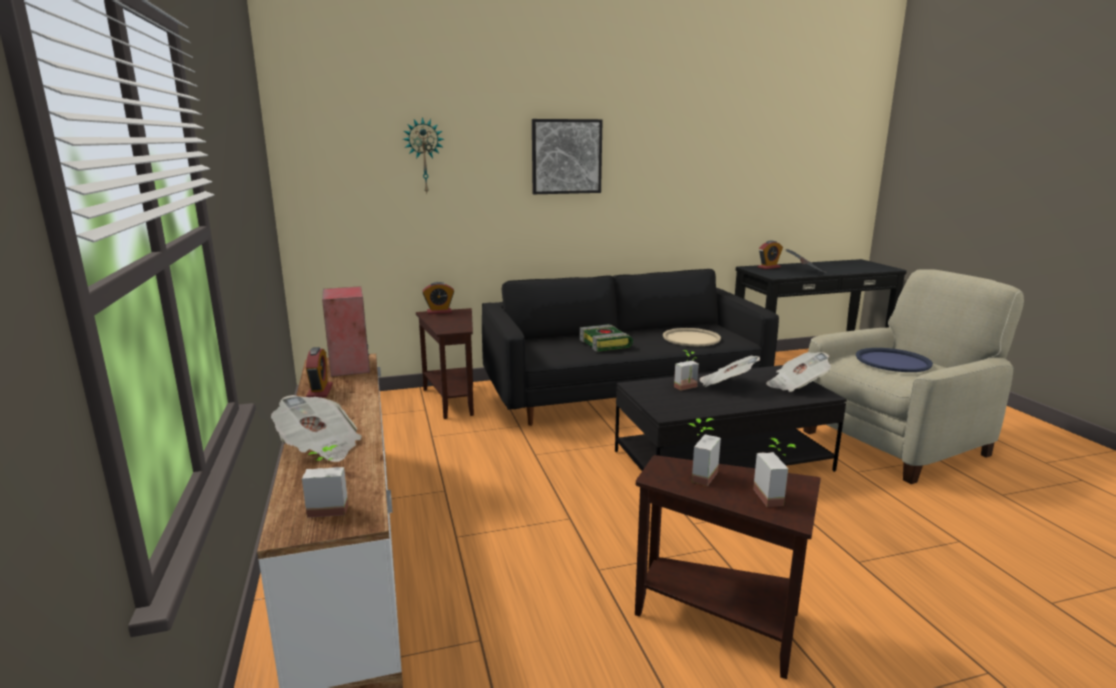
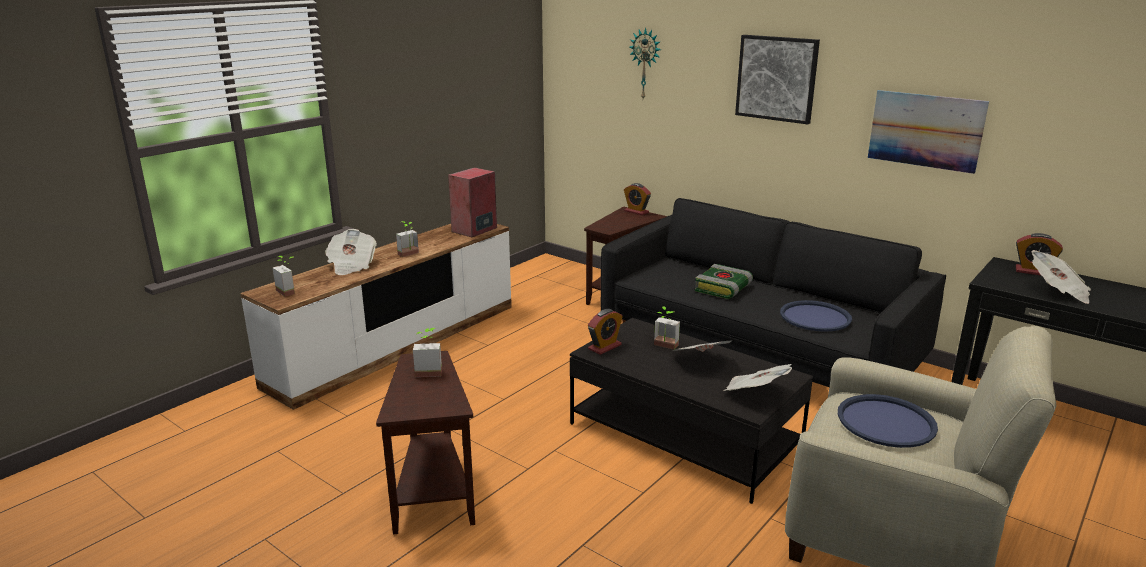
camera: 55 degrees right, 5 degrees up
(320, 391) = (425, 238): alarm clock -> alarm clock (604, 347)
(685, 184) = (925, 130): none -> picture
(691, 338) = (815, 317): beige tray -> blue tray
(775, 496) = (421, 402): potted plant -> potted plant (410, 254)

